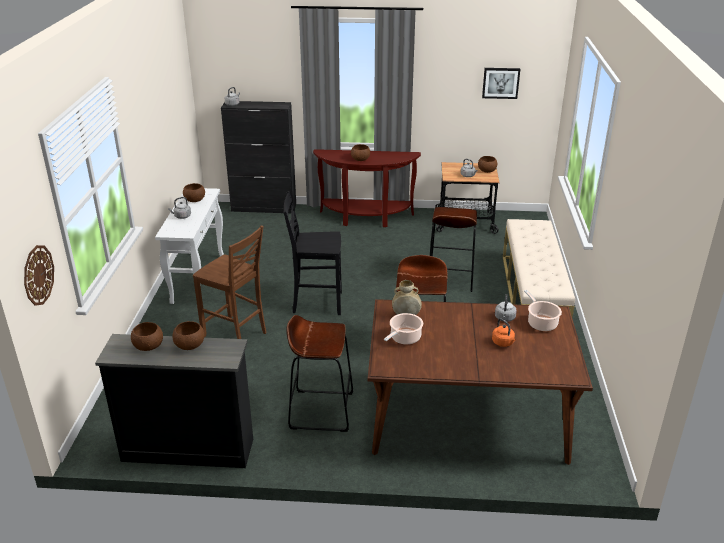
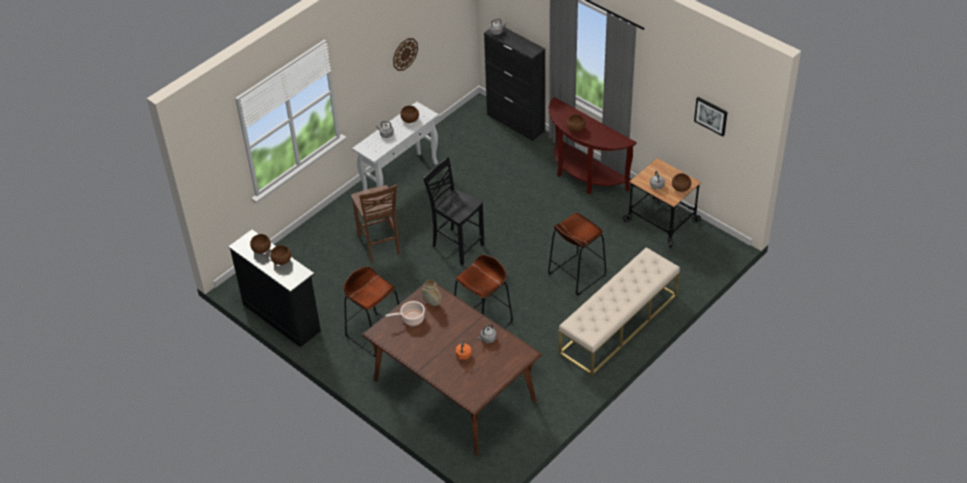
camera: 40 degrees right, 15 degrees up
(38, 275) = (215, 180): wall clock -> wall clock (405, 54)
(541, 323) = (505, 355): cooking pot -> none

